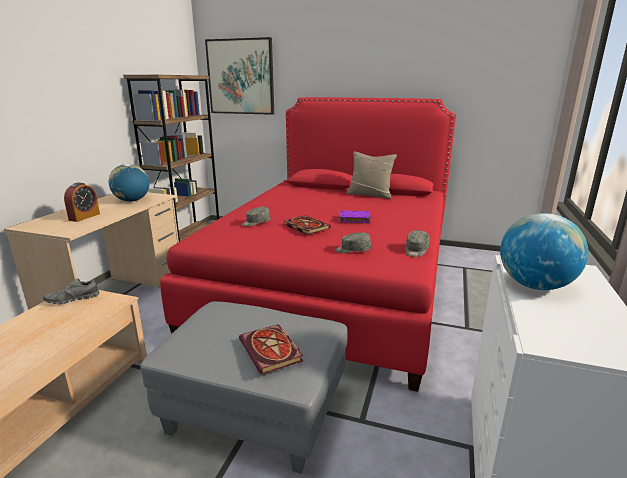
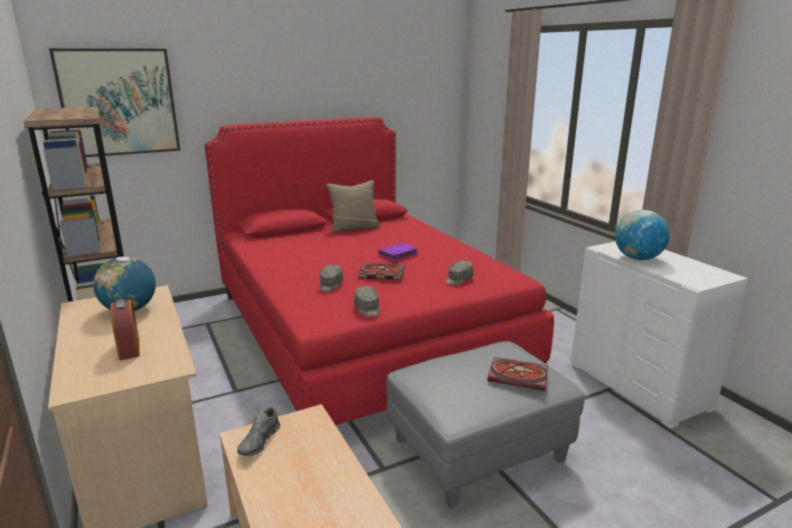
camera: 45 degrees left, 0 degrees up
(416, 250) = (493, 265): grey cap -> grey cap (367, 309)

